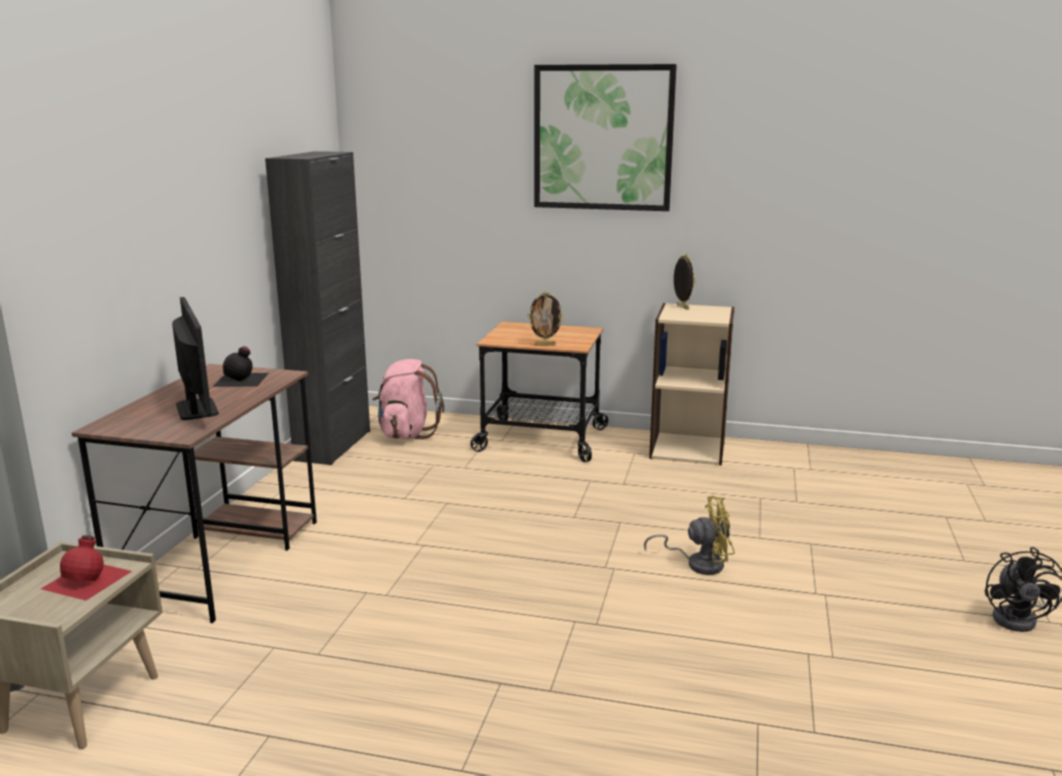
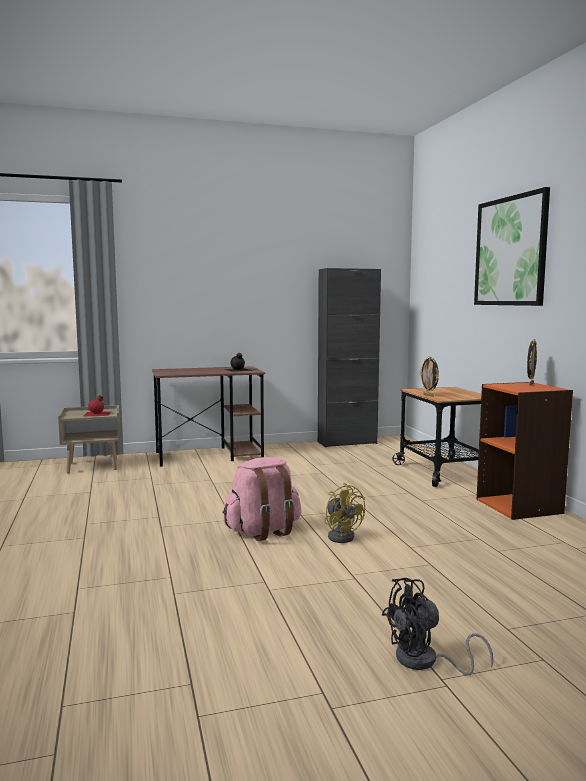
camera: 60 degrees right, 10 degrees down
(197, 409) = (193, 371): monitor -> none
(406, 434) = (389, 449): pink backpack -> pink backpack (263, 531)
(688, 448) = (519, 506): beige bookcase -> orange bookcase

